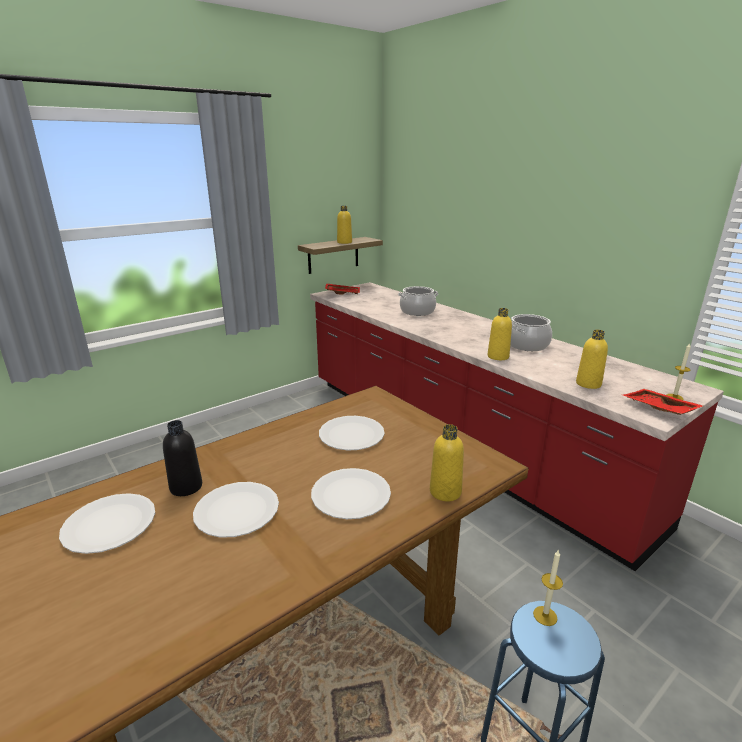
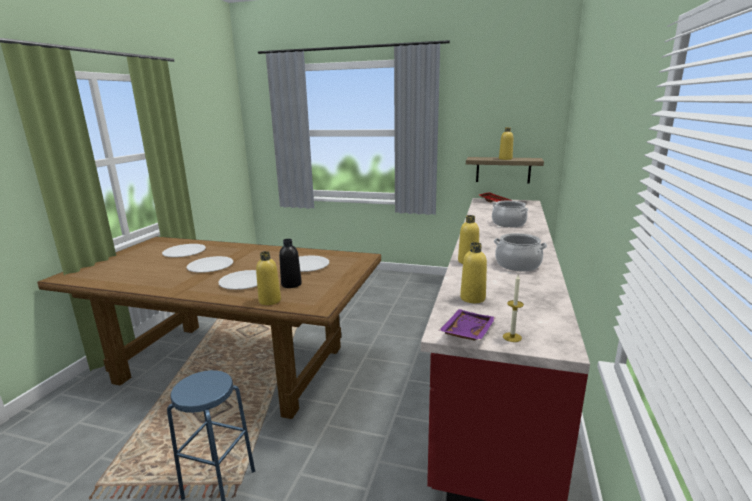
camera: 55 degrees right, 5 degrees down
(186, 487) = (221, 253): black bottle -> black bottle (291, 284)
(545, 616) = (216, 380): candle -> none
(658, 409) = (466, 332): red tray -> purple tray

